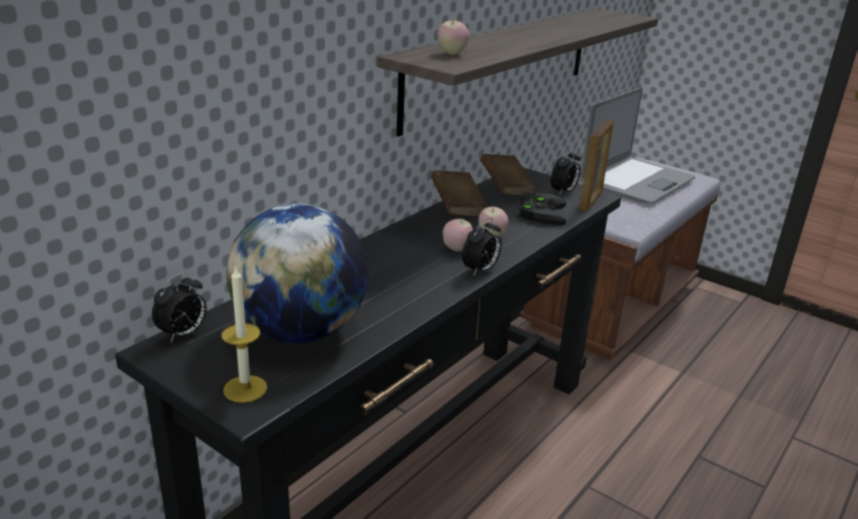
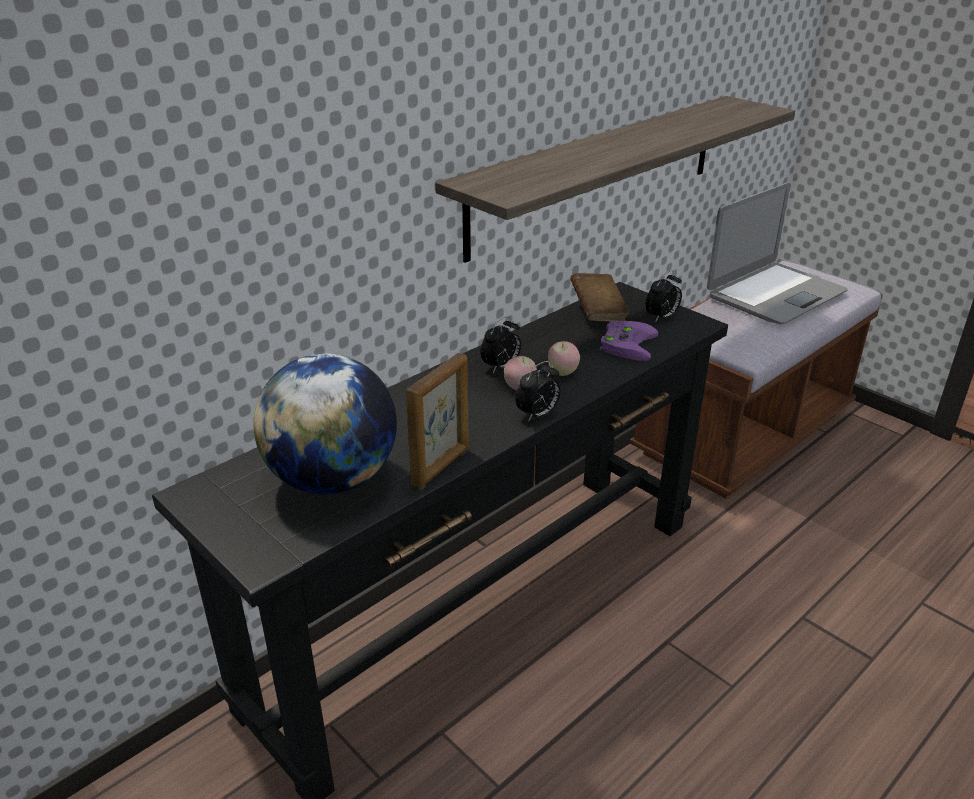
camera: 10 degrees right, 5 degrees up
(183, 334) = (219, 477): alarm clock -> alarm clock (501, 367)
(245, 389) = (264, 540): candle -> none
(452, 54) = (518, 177): apple -> none
(457, 207) = (536, 336): brown book -> none
(539, 212) = (626, 343): black game controller -> purple game controller
(591, 201) = (690, 330): picture frame -> picture frame (441, 466)

